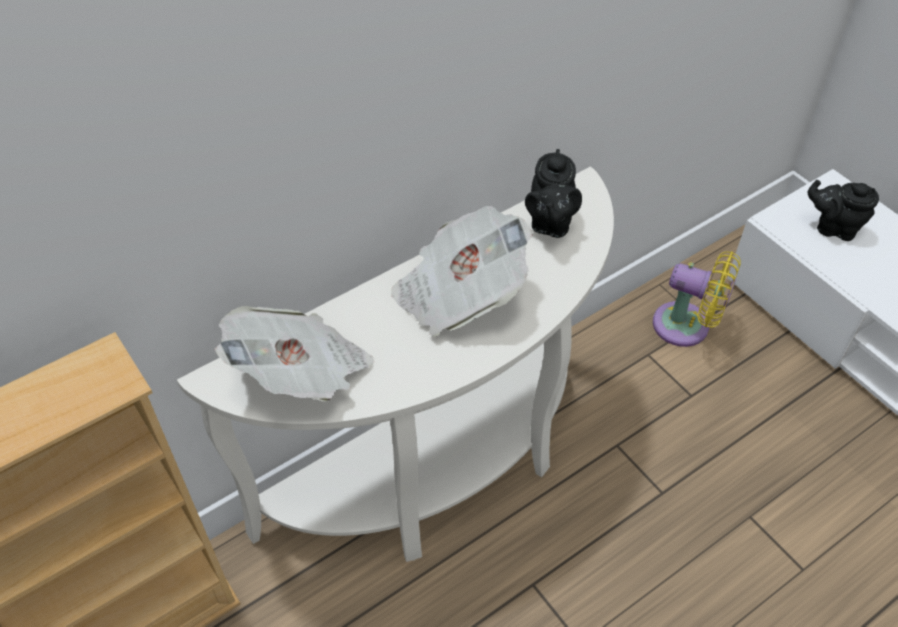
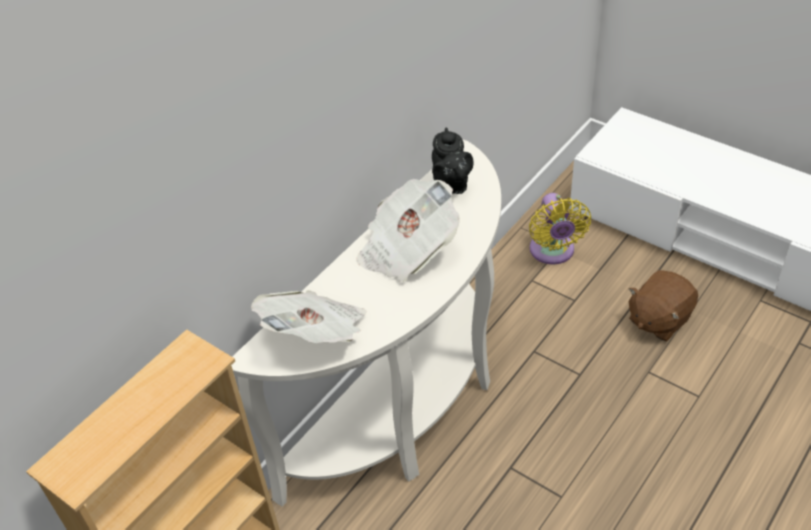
camera: 15 degrees left, 5 degrees down
(687, 327) = (553, 252): yellow fan -> yellow fan turned 75 degrees clockwise
(788, 452) = (658, 319): none -> brown plush toy
(833, 227) = (637, 148): black teapot -> none

